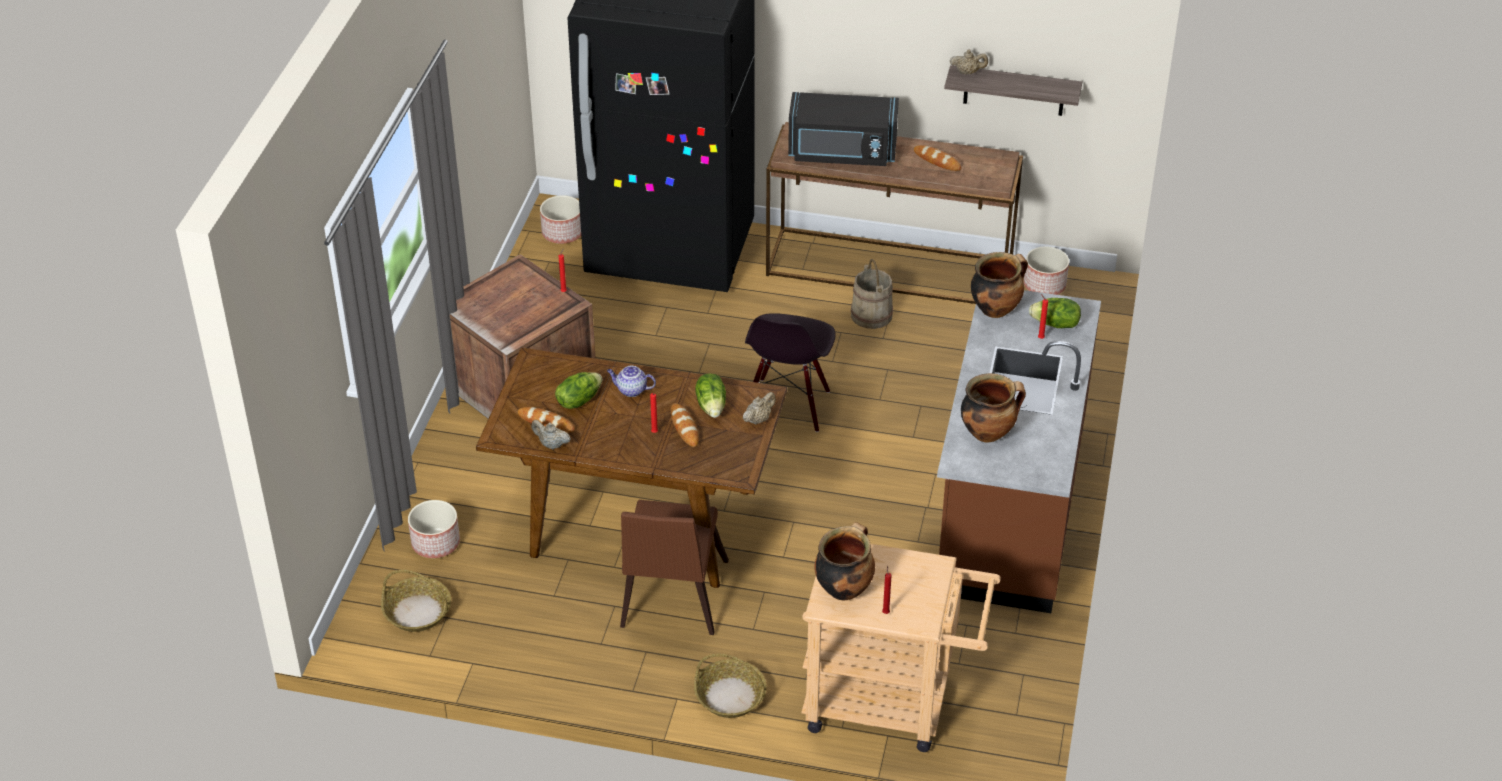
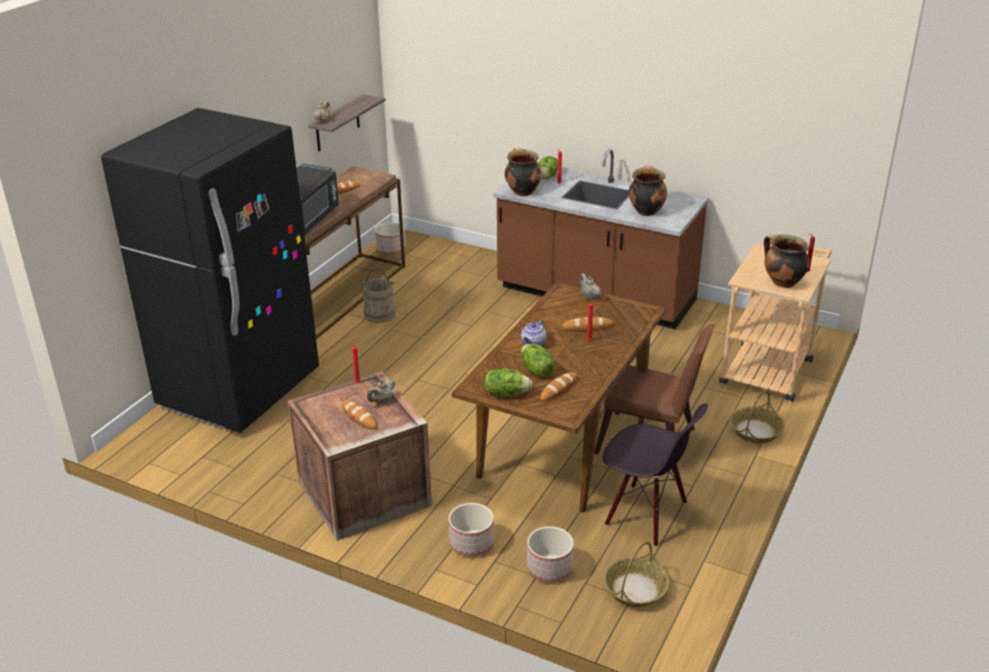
camera: 75 degrees left, 10 degrees down
(503, 307) = (359, 417): none -> bread
(551, 444) = (588, 389): beige teapot -> beige teapot (382, 401)
(562, 233) = (168, 444): planter -> planter (471, 544)
(712, 406) = (566, 313): lettuce -> lettuce (506, 393)
(787, 405) = (458, 363): black chair -> black chair (645, 514)

